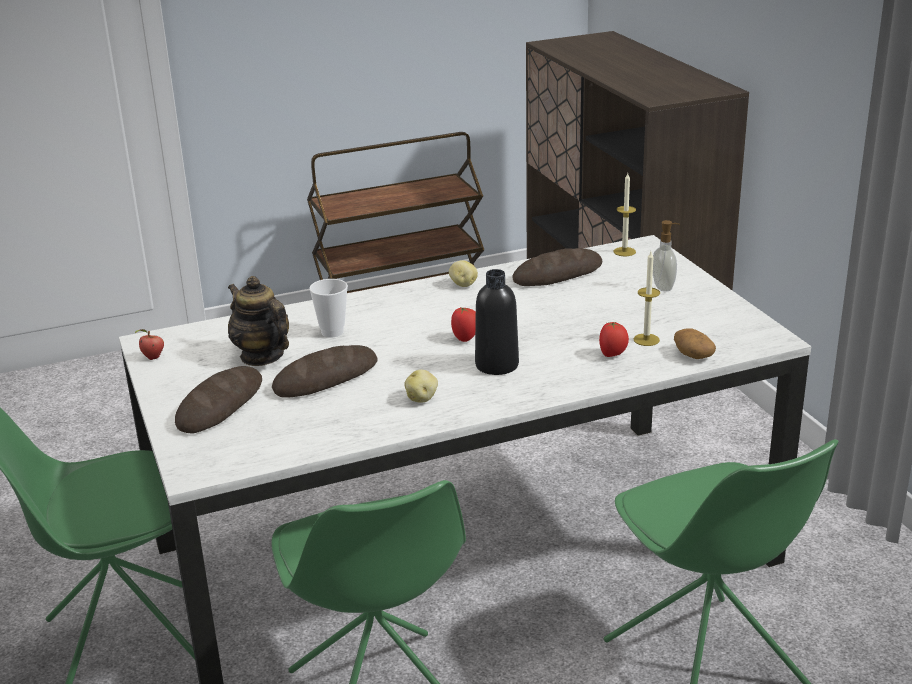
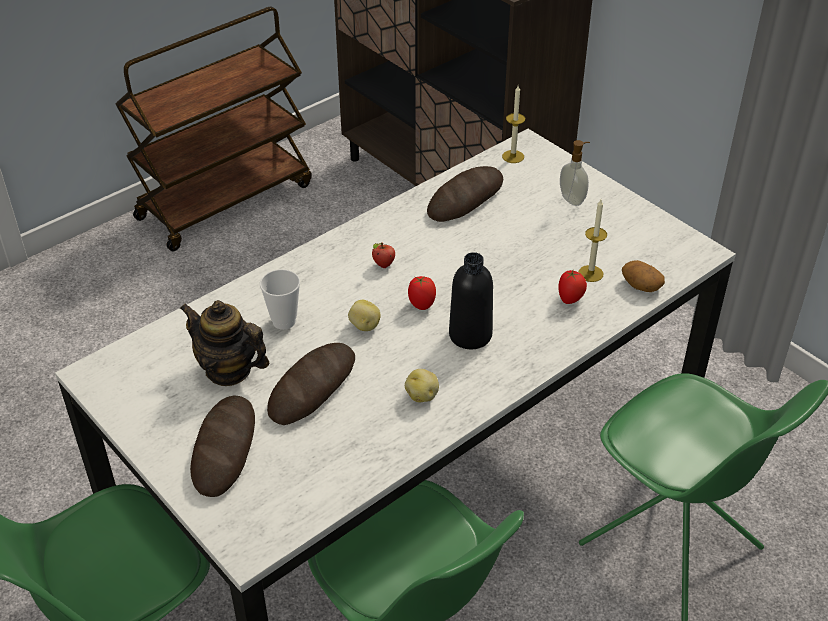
camera: 20 degrees left, 15 degrees up
(152, 358) = (111, 396): apple -> apple (383, 265)
(463, 285) = (380, 229): potato -> potato (364, 326)

